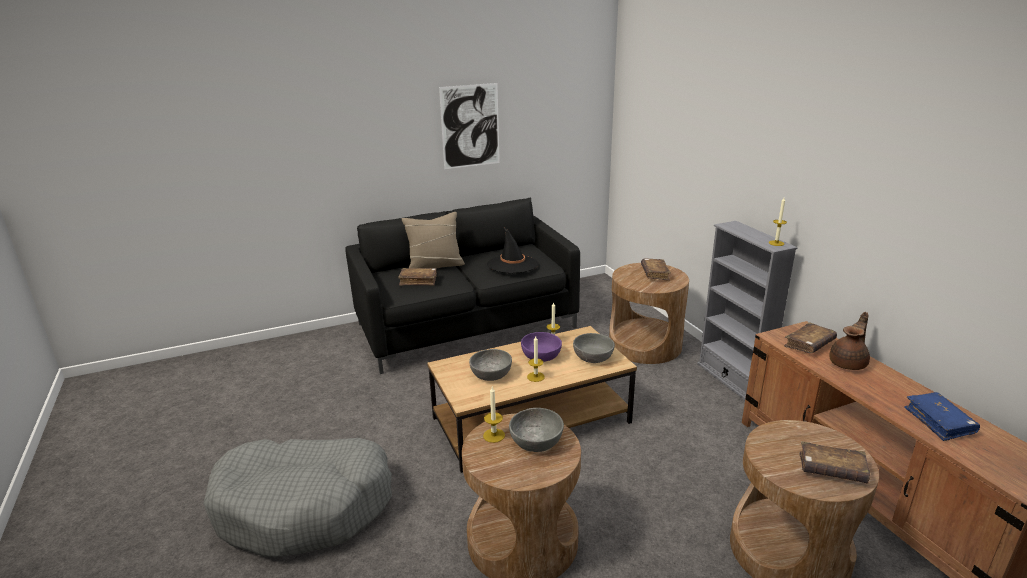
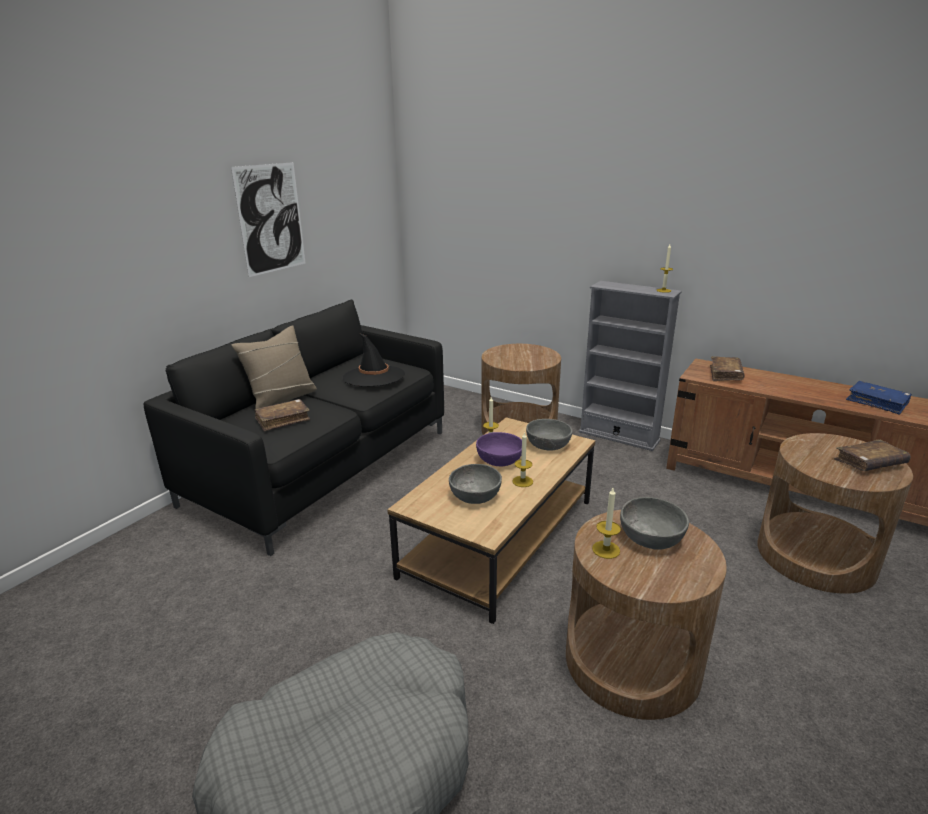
camera: 35 degrees left, 0 degrees up
(655, 274) = (521, 353): brown book -> none
(848, 363) = (769, 380): brown teapot -> none

